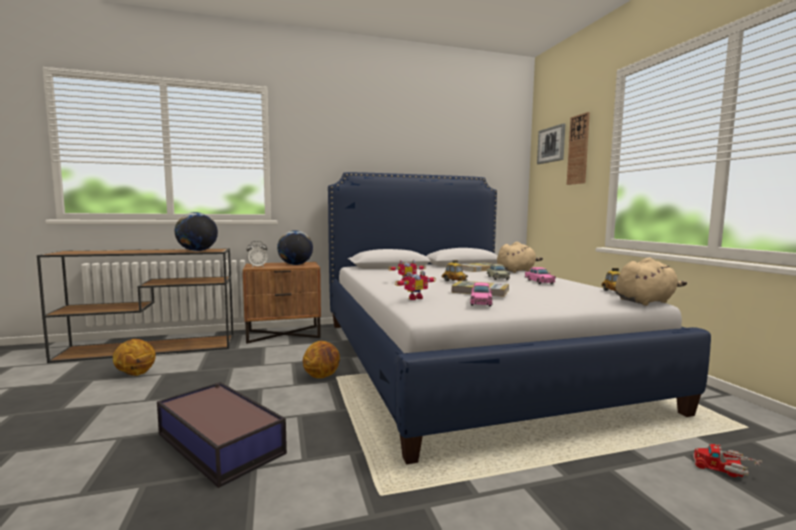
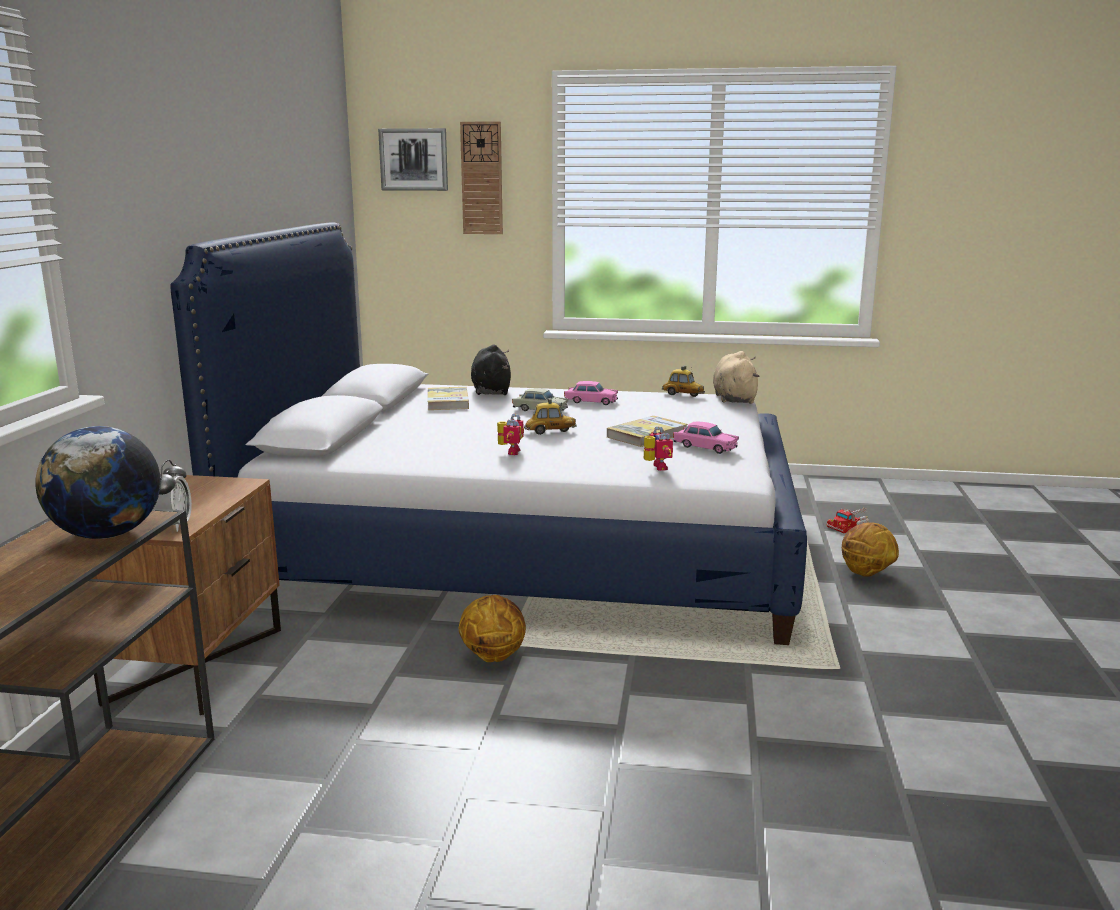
camera: 65 degrees left, 10 degrees up
(135, 374) = (254, 873): basketball -> basketball (866, 574)
(220, 442) = (672, 761): storage box -> none
(295, 264) = (194, 493): globe -> none
(516, 271) = (491, 391): beige plush toy -> black plush toy

